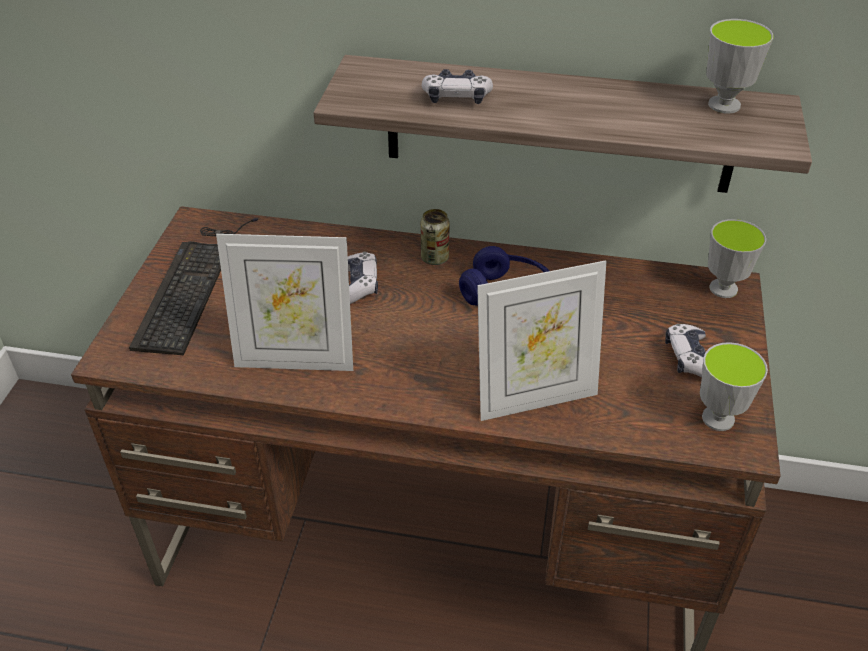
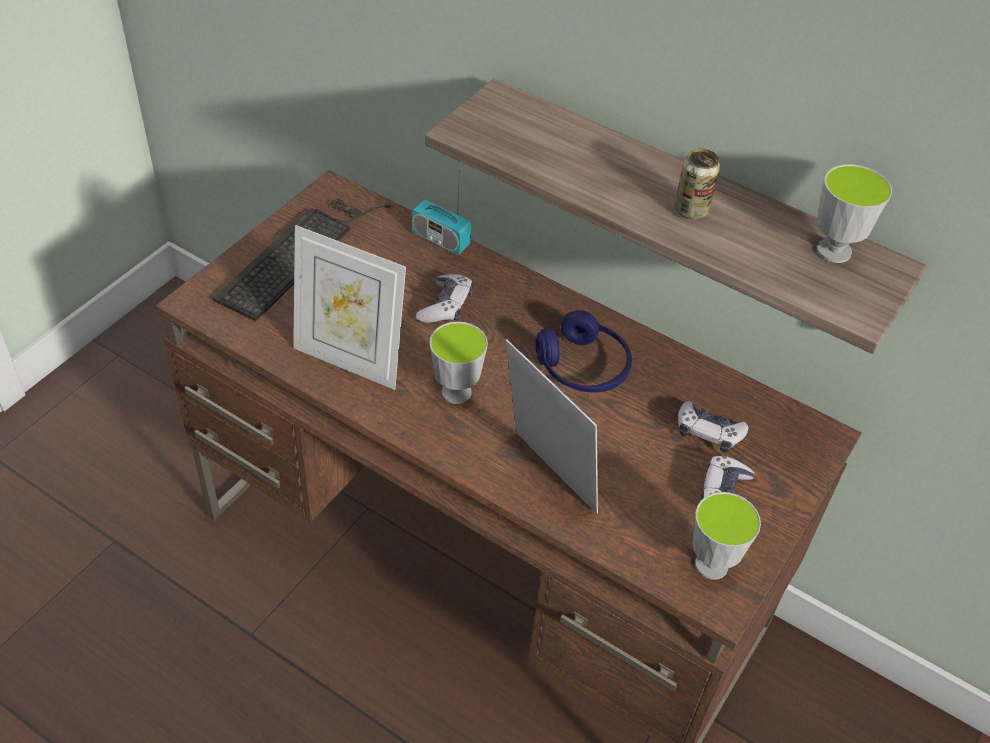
camera: 20 degrees right, 5 degrees up
(319, 233) = (440, 239): none -> radio
(435, 258) = (535, 302): can -> can (691, 210)
(456, 97) = (568, 159): game controller -> game controller (708, 433)
(535, 398) = (546, 478): picture frame -> picture frame turned 135 degrees counterclockwise
(723, 289) = (809, 435): cup -> cup (456, 392)

